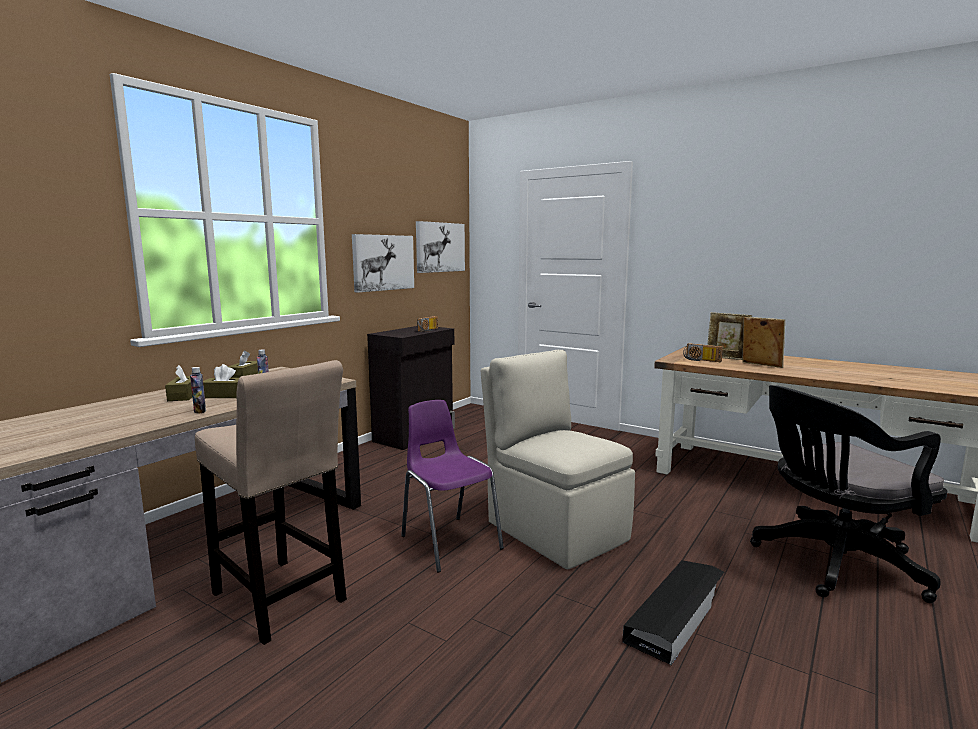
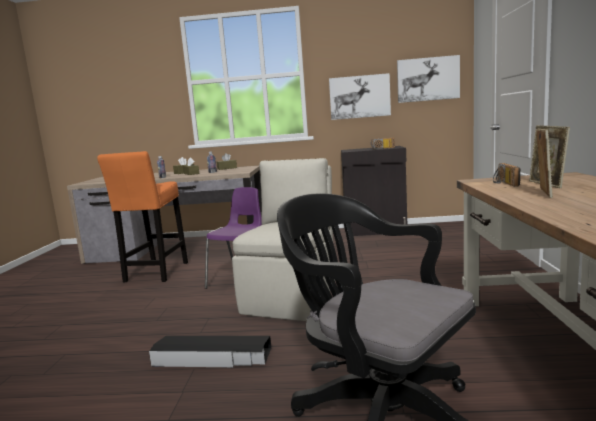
camera: 60 degrees right, 0 degrees up
(280, 601) = (155, 273): beige stool -> orange stool

